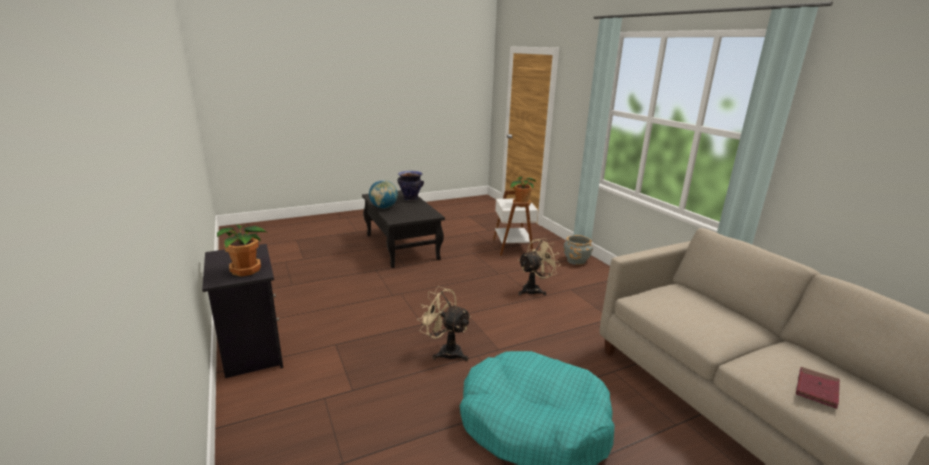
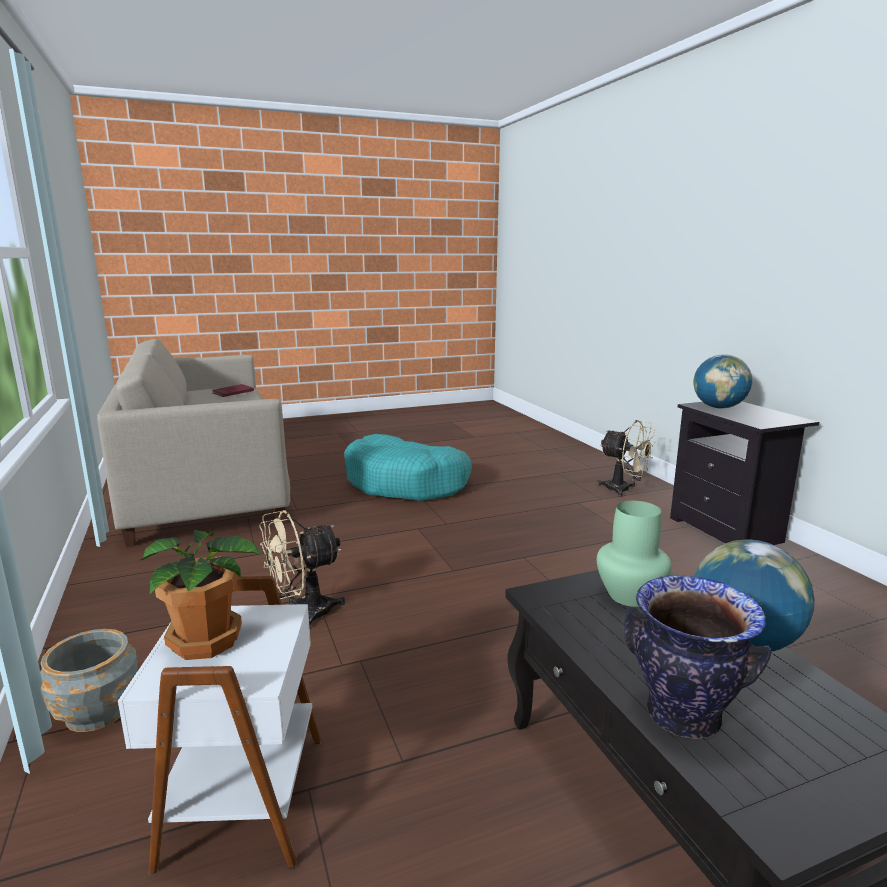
camera: 175 degrees left, 5 degrees down
(247, 270) = (719, 407): potted plant -> globe
(406, 215) = (629, 595): none -> green vase
(445, 351) = (486, 528): beige fan -> beige fan (624, 490)

